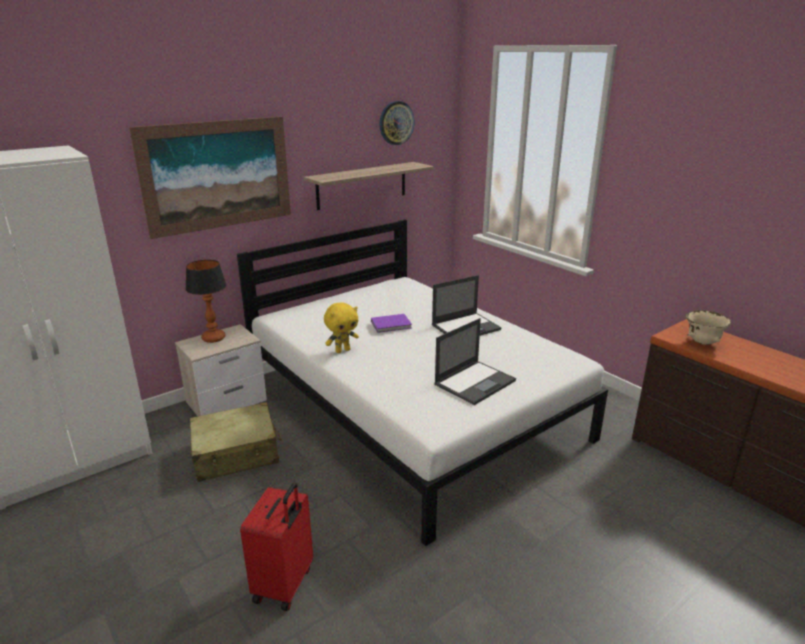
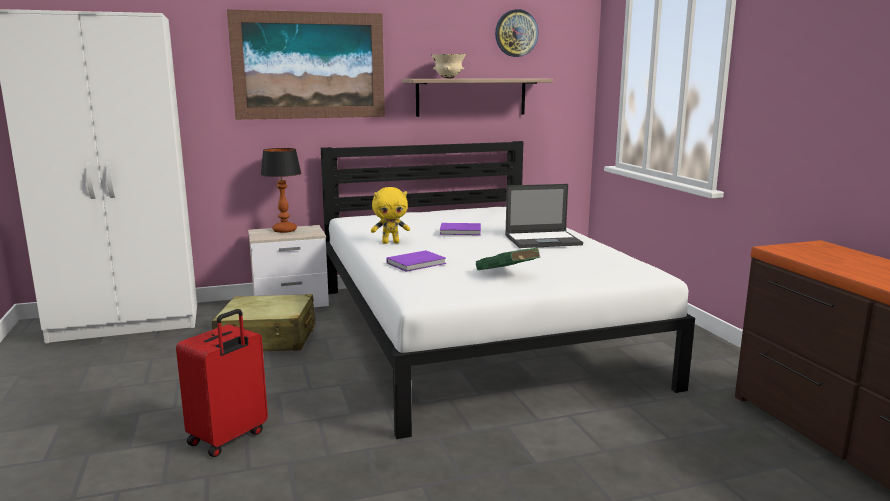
camera: 20 degrees right, 10 degrees down
(391, 379) = (418, 263): none -> purple book
(475, 382) = (508, 275): laptop -> green book
(702, 342) = (819, 256): beige bowl -> beige bowl (448, 78)

